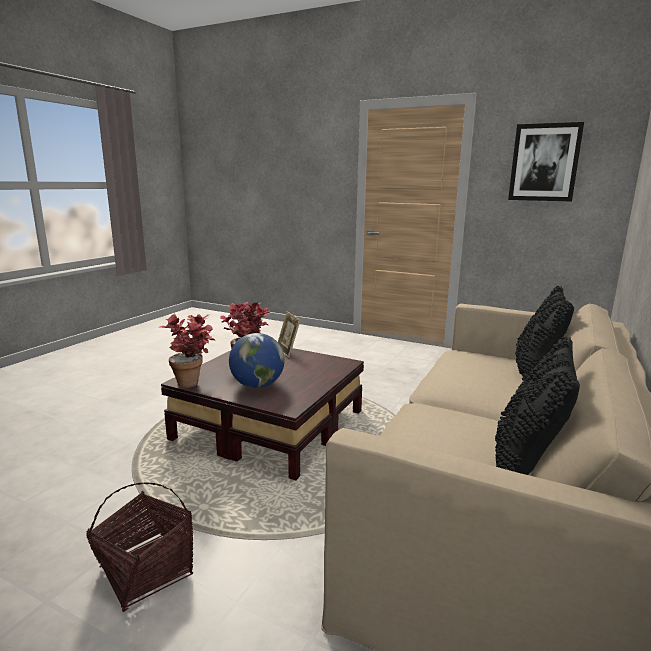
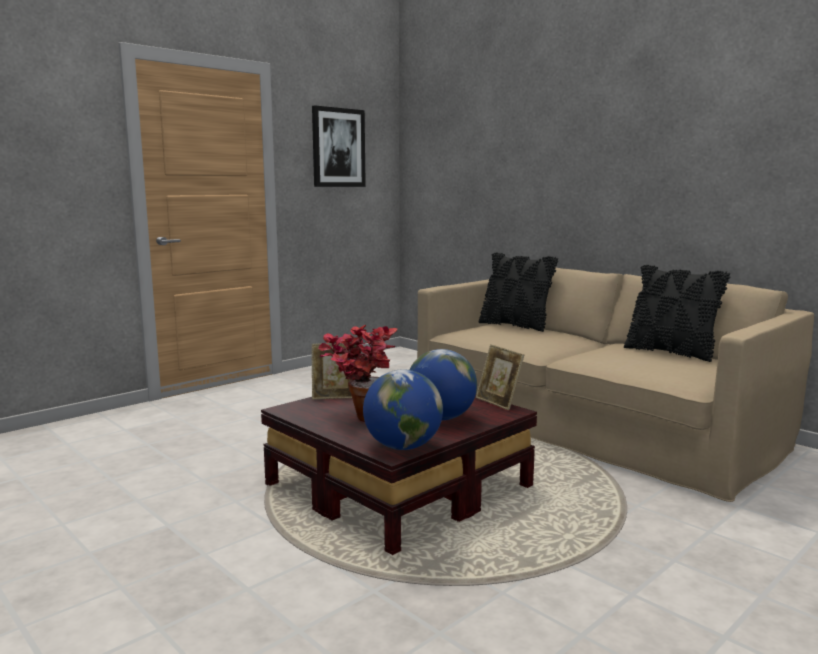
camera: 70 degrees left, 5 degrees down
(145, 572) = (674, 574): basket -> none
(194, 382) = (403, 447): potted plant -> globe
(309, 401) = (498, 402): none -> picture frame

